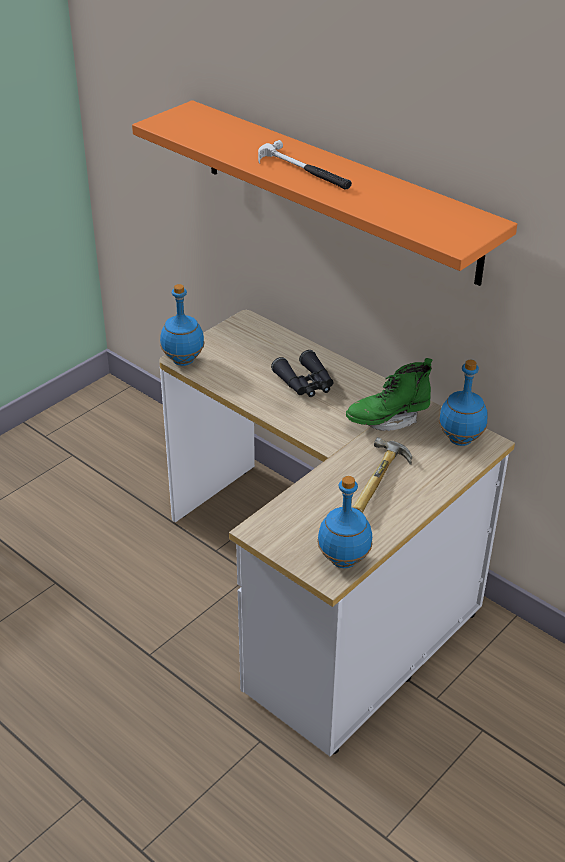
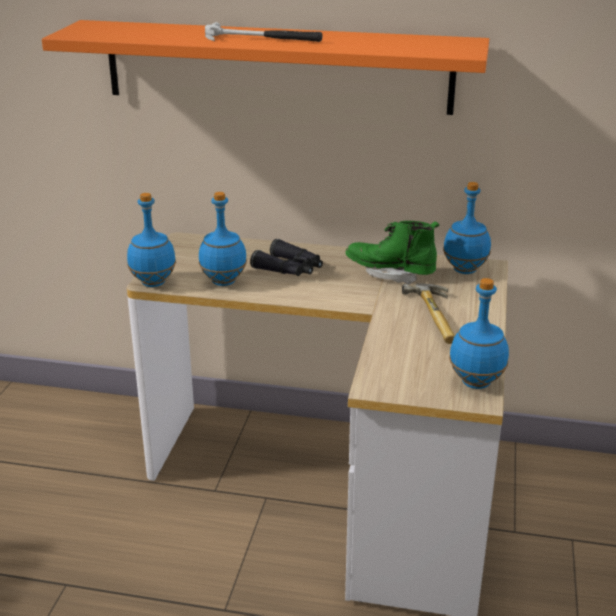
camera: 30 degrees left, 10 degrees down
(238, 379) = (224, 282): none -> blue bottle
(388, 419) = (390, 273): green boot -> green boot turned 75 degrees clockwise

